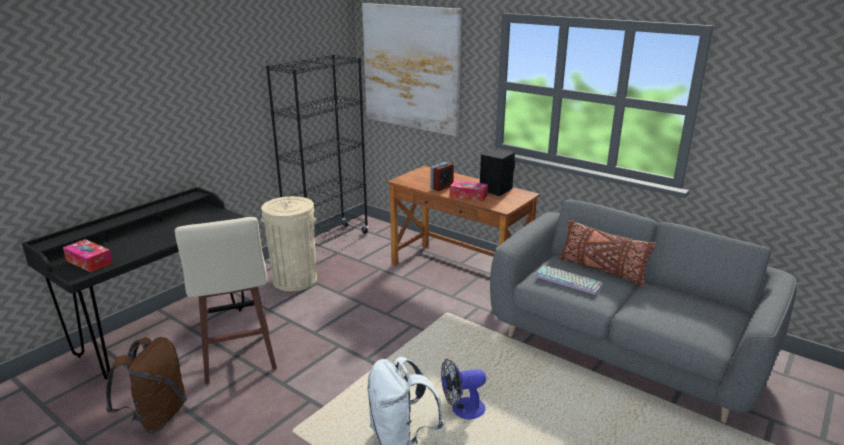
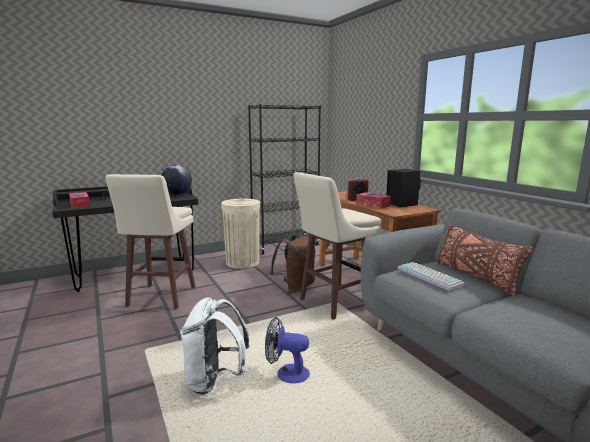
camera: 25 degrees right, 10 degrees down
(157, 416) = (78, 317): brown backpack -> brown backpack (295, 287)
(205, 213) = (177, 195): none -> globe
(411, 68) = (359, 114): picture -> none
(445, 314) = (333, 303): none -> beige stool

